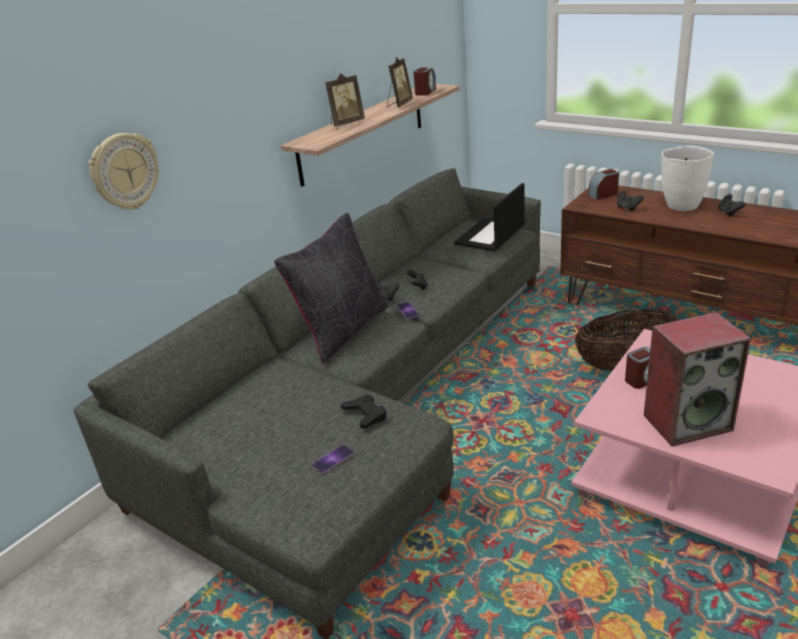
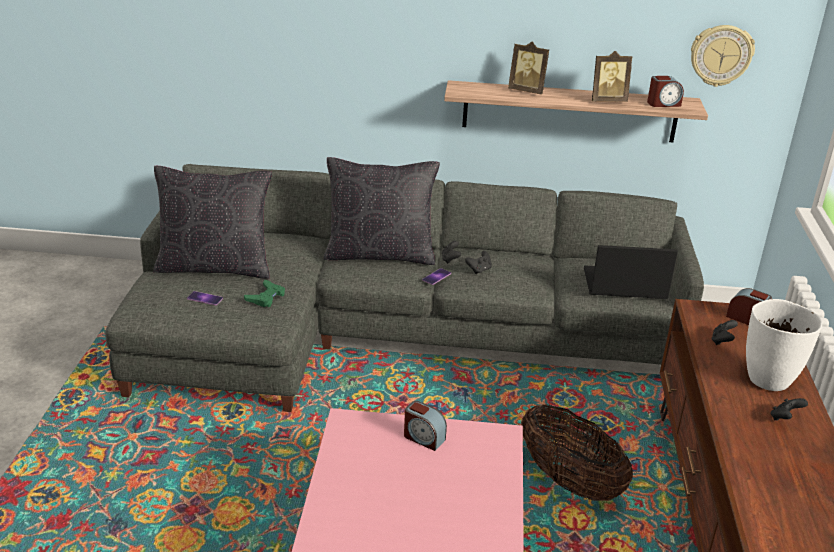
camera: 55 degrees right, 0 degrees up
(124, 172) = (281, 39): wall clock -> wall clock (721, 55)
(269, 439) = (215, 267): none -> black pillow
(365, 414) = (266, 297): black game controller -> green game controller
(688, 422) = (367, 475): speaker -> none

